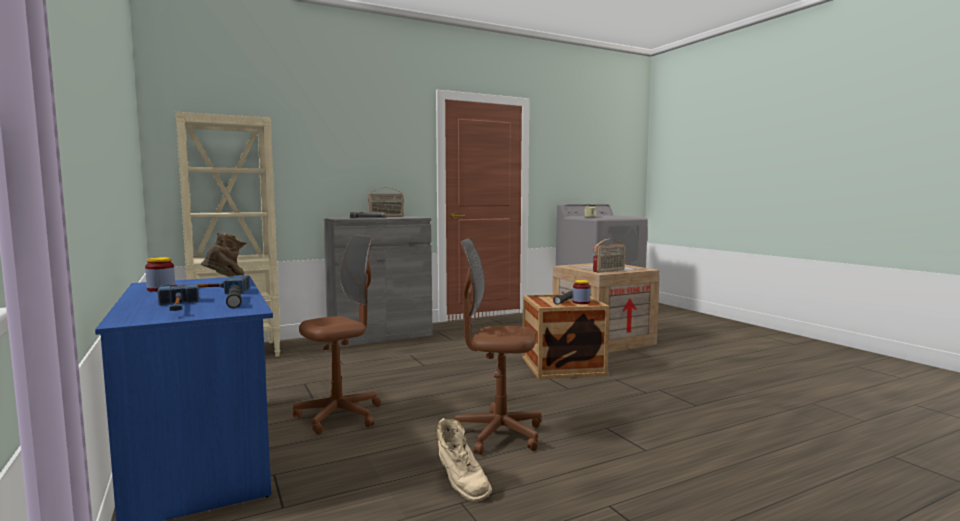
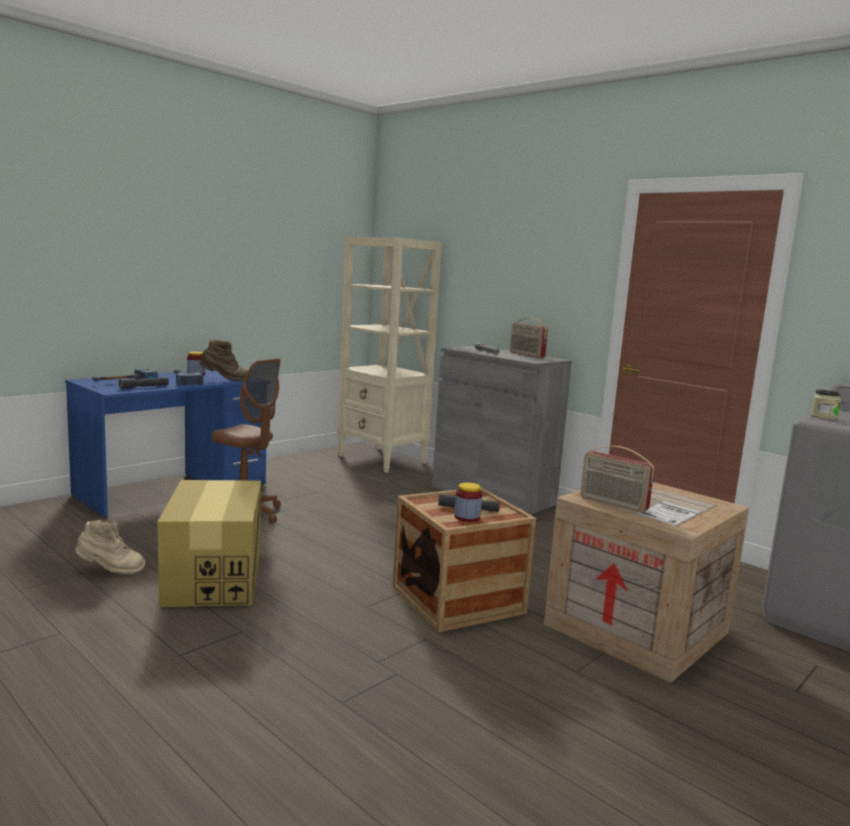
camera: 70 degrees right, 5 degrees up
(460, 485) = (110, 570): beige boot -> beige boot turned 135 degrees counterclockwise
(498, 434) = (214, 577): brown office chair -> cardboard box

